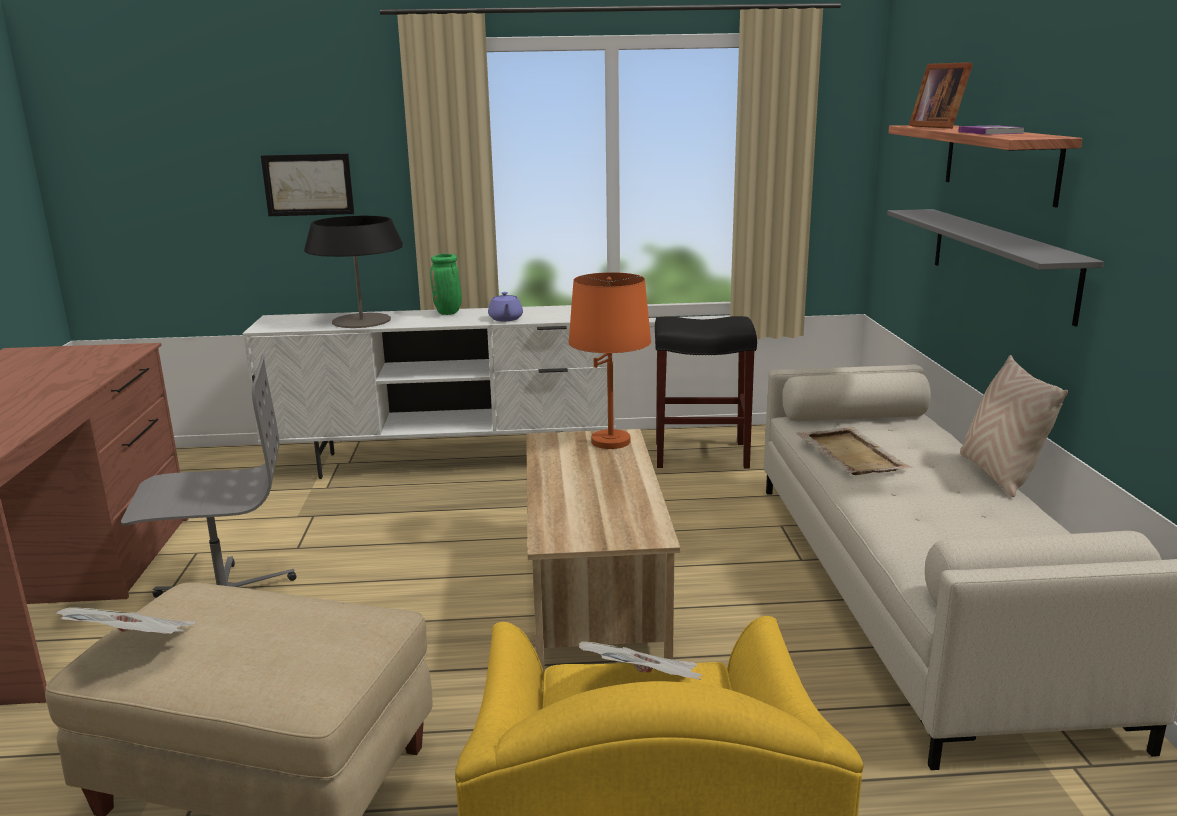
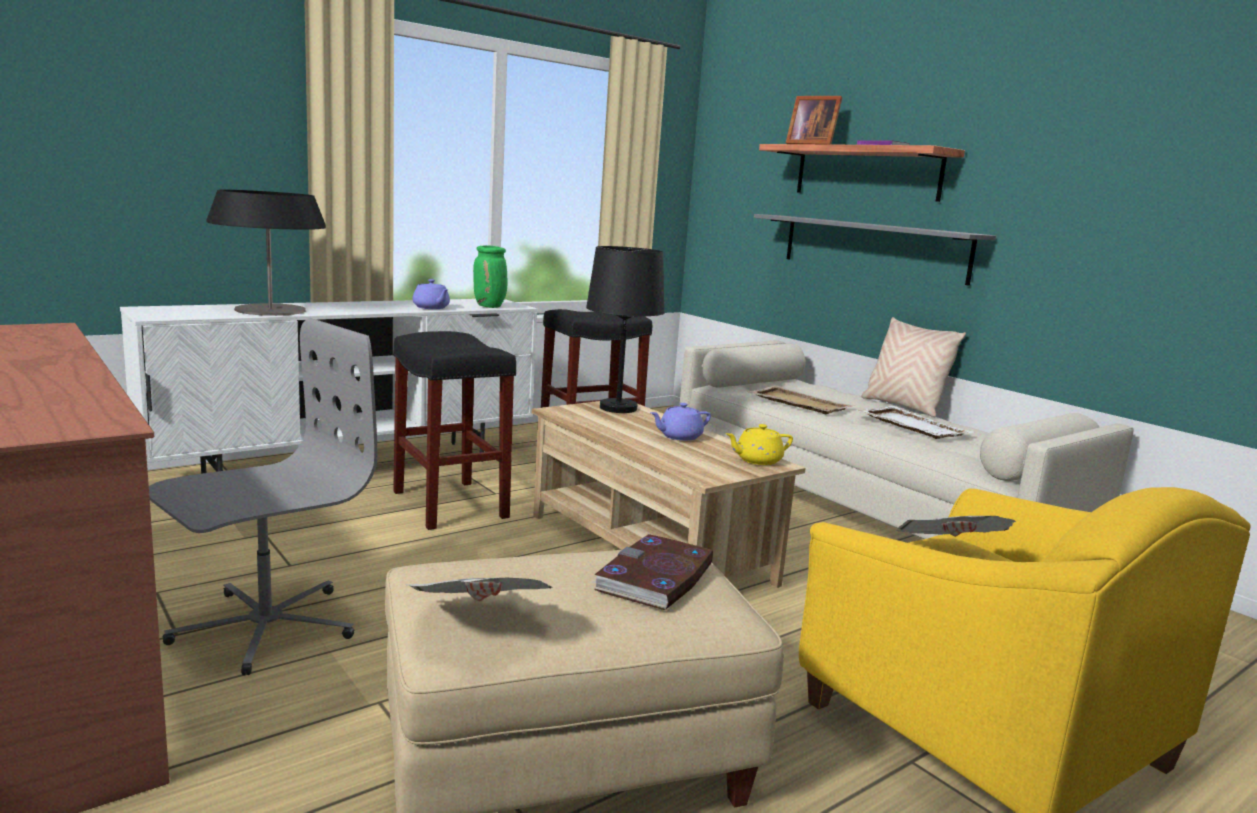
camera: 35 degrees left, 5 degrees down
(308, 184) = (173, 152): picture -> none
(314, 641) = (655, 577): none -> book
(448, 313) = (358, 304): green vase -> green vase (490, 307)
(479, 512) = (451, 505): none -> black stool
(610, 441) = (617, 408): orange table lamp -> black table lamp
(611, 486) = (679, 437): none -> purple teapot
(641, 529) = (757, 460): none -> yellow teapot
(953, 506) = (912, 425): none -> white tray

